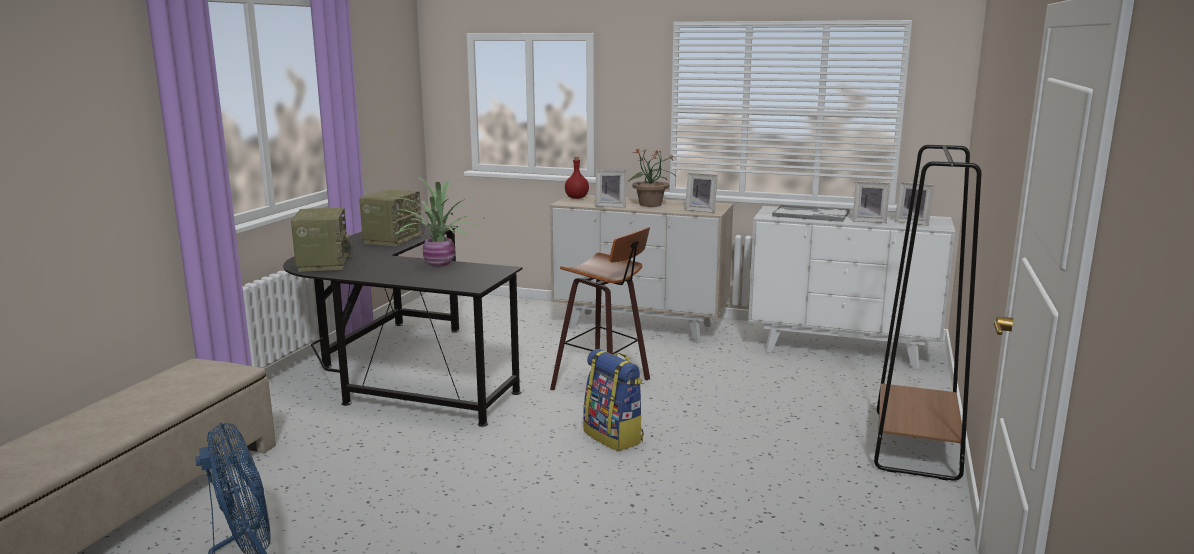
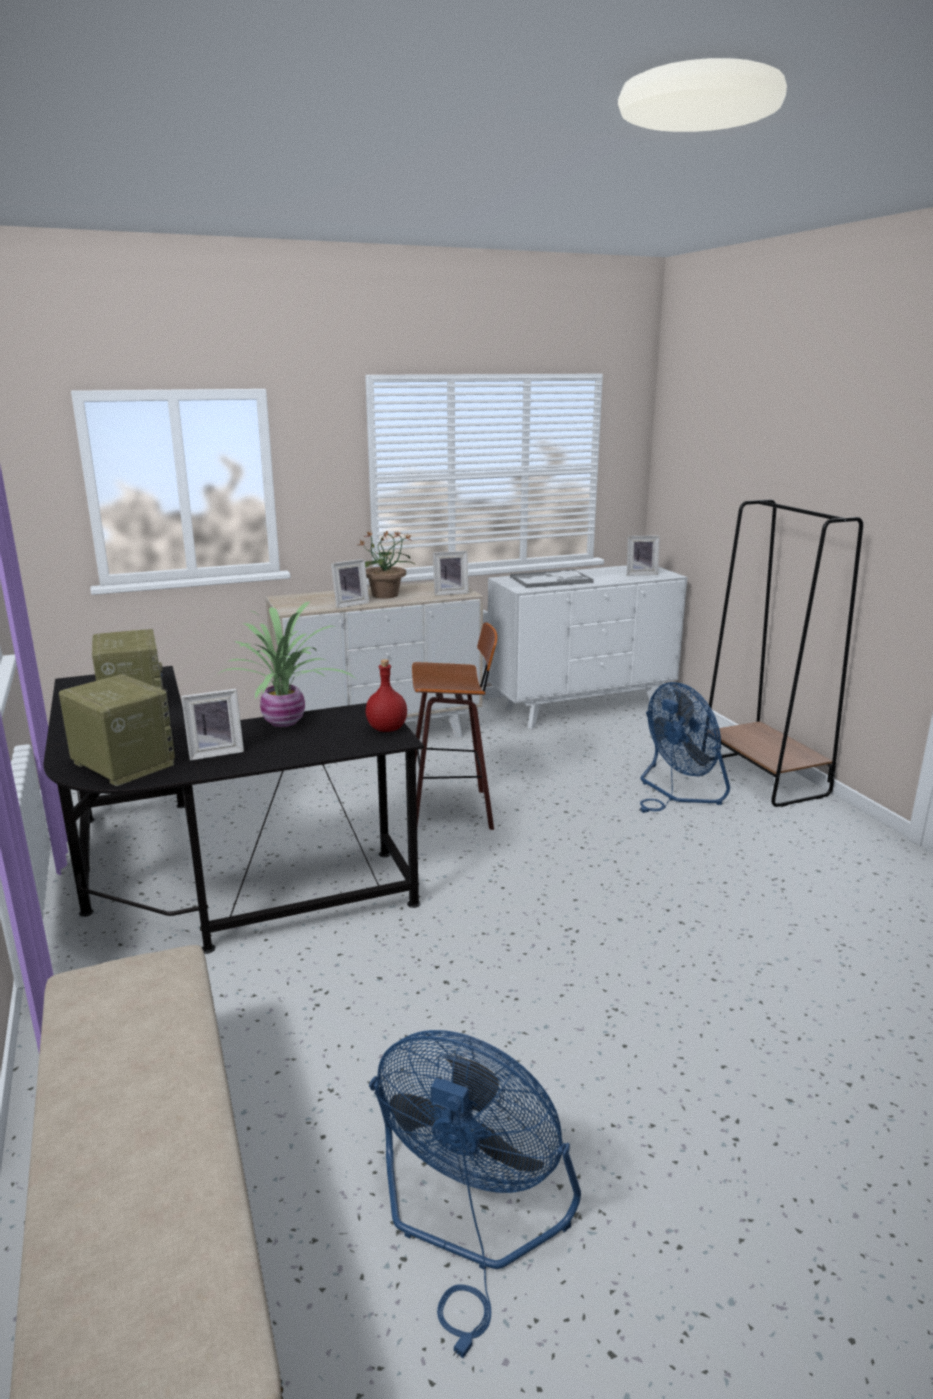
camera: 40 degrees left, 5 degrees up
(576, 198) = (286, 601): red bottle -> red bottle (386, 729)
(614, 437) = (555, 862): backpack -> none
(804, 426) = (671, 790): none -> blue fan
(869, 221) = (608, 578): picture frame -> picture frame (215, 752)

